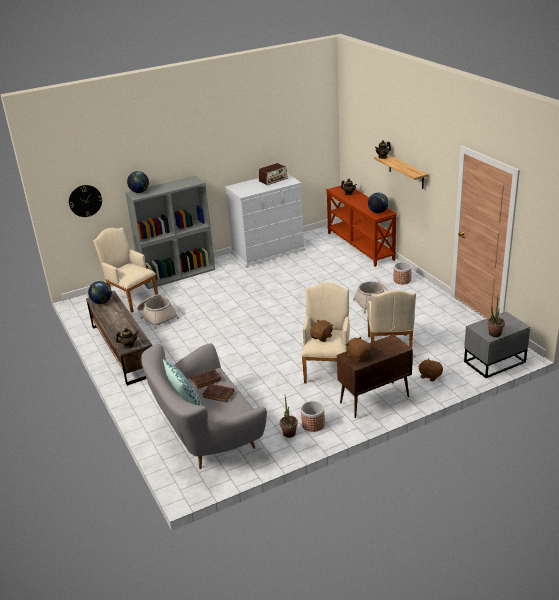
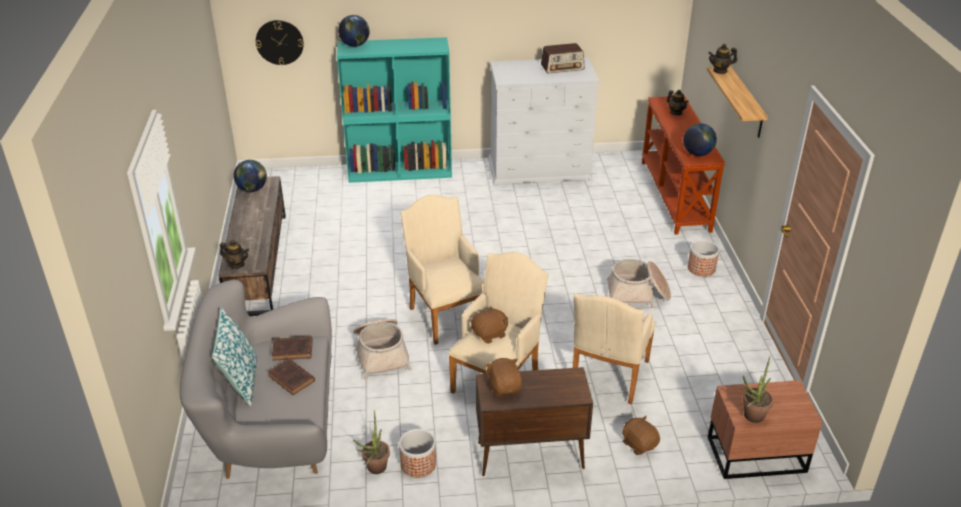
camera: 20 degrees right, 5 degrees up
(131, 298) = (319, 190): beige armchair -> beige armchair (446, 314)
(157, 316) = (332, 226): basket -> basket (381, 354)
(178, 274) = (400, 171): grey bookcase -> turquoise bookcase
(493, 361) = (754, 453): grey nightstand -> brown nightstand

